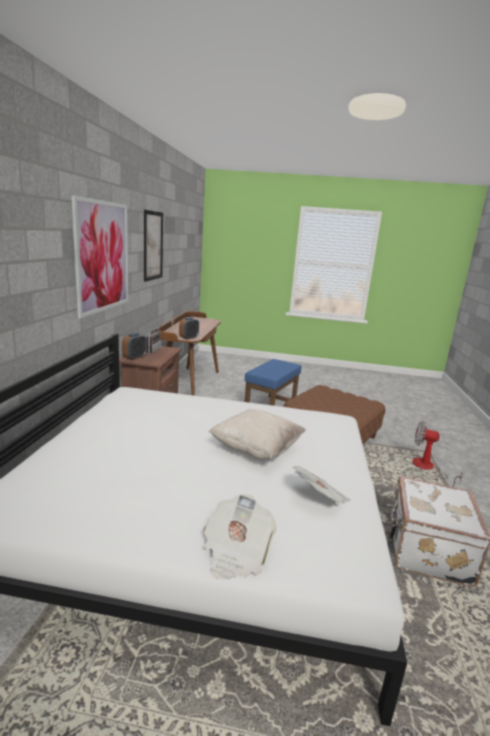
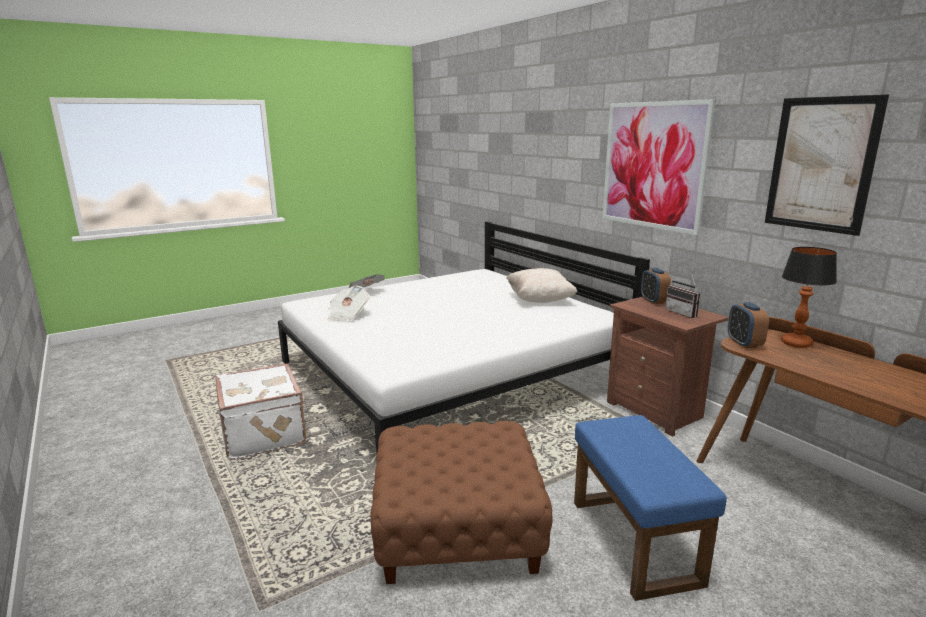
camera: 140 degrees right, 0 degrees up
(172, 332) = (797, 343): none -> table lamp
(256, 450) = (422, 321): beige pillow -> beige pillow (540, 300)
(427, 469) = (264, 551): fan -> none

